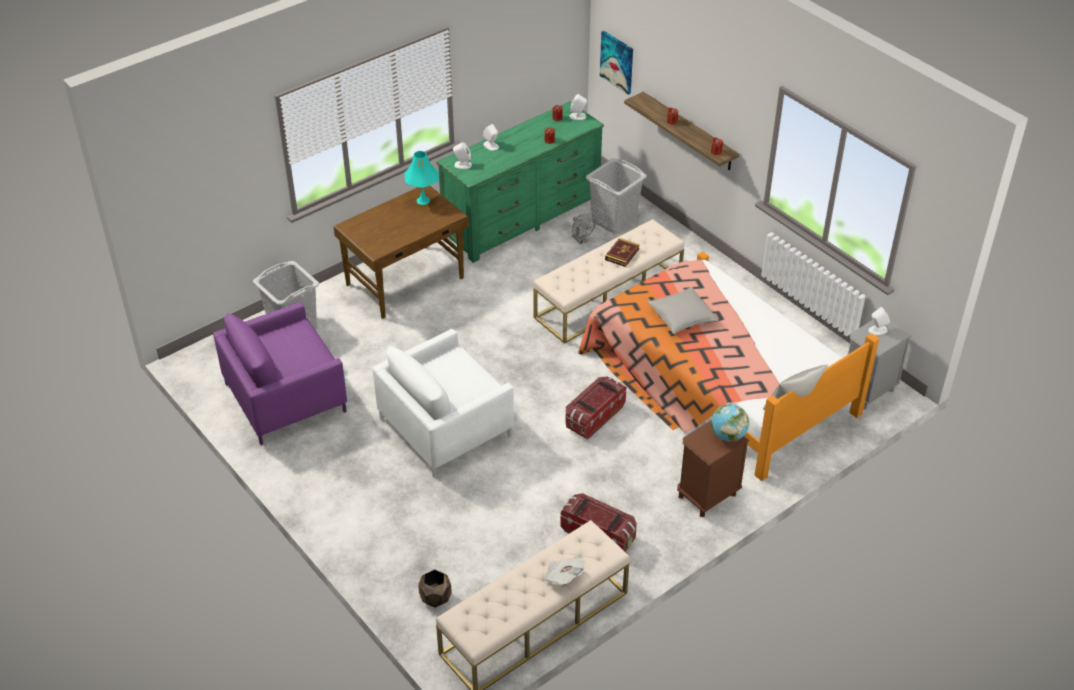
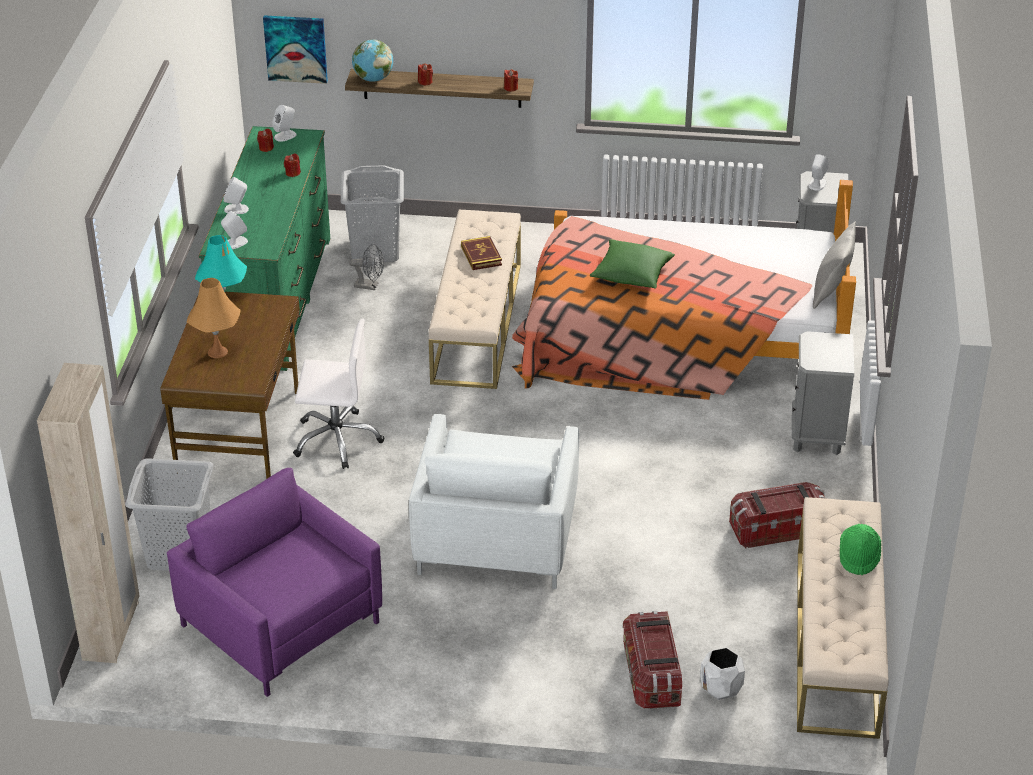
camera: 45 degrees left, 5 degrees down
(214, 346) = (112, 631): none -> beige wardrobe
(285, 397) = (280, 624): purple armchair -> purple armchair turned 120 degrees clockwise
(385, 223) = (218, 352): none -> orange table lamp
(435, 598) = (721, 689): brown planter -> white planter
(444, 317) = (337, 439): none -> white office chair
(563, 577) = (858, 557): newspaper -> green hat
(594, 417) = (623, 434): storage box -> storage box (651, 675)
(681, 317) = (631, 275): grey pillow -> green pillow
(707, 496) = (817, 434): brown nightstand -> grey nightstand
(728, 435) = (833, 341): globe -> globe (373, 79)

